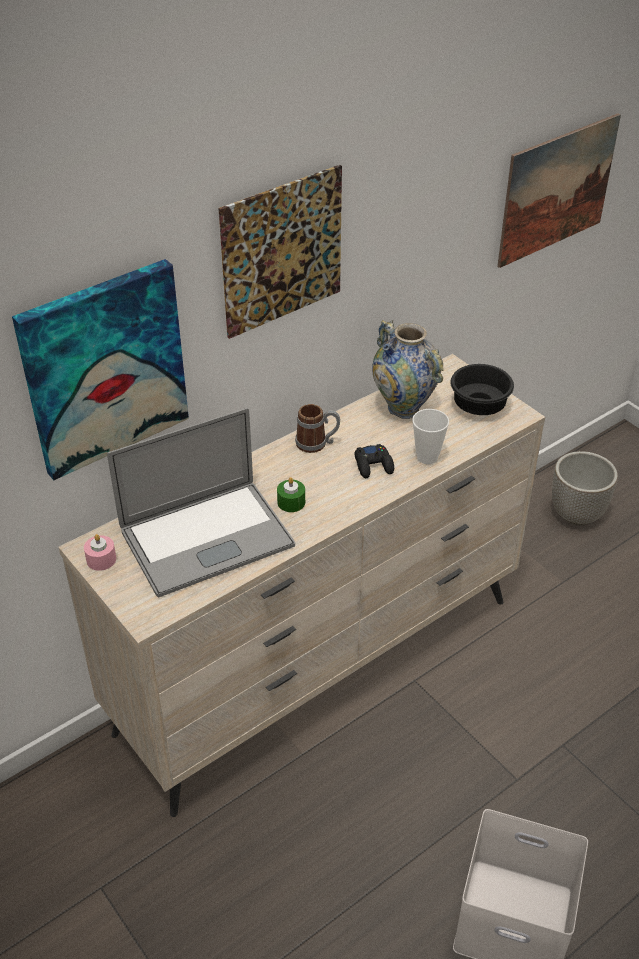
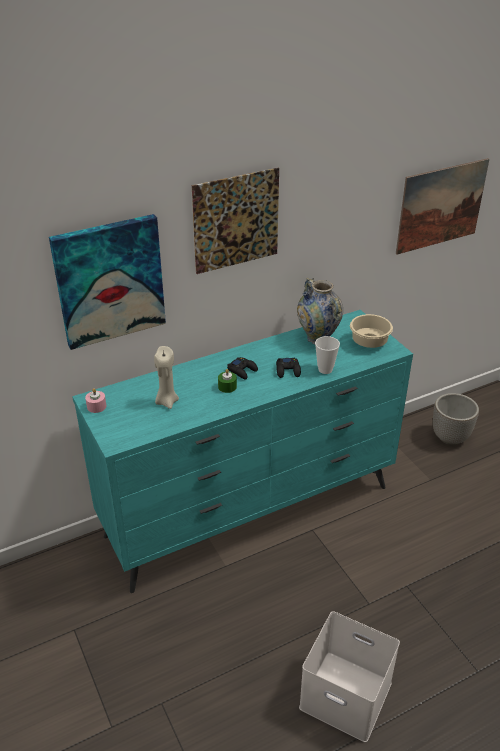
camera: 10 degrees right, 5 degrees down
(207, 538) = (166, 401): laptop -> beige candle
(307, 473) = (242, 371): none -> black game controller
(317, 443) = (254, 354): mug -> none
(320, 665) = (251, 511): beige dresser -> turquoise dresser
(477, 405) = (368, 342): black bowl -> beige bowl

